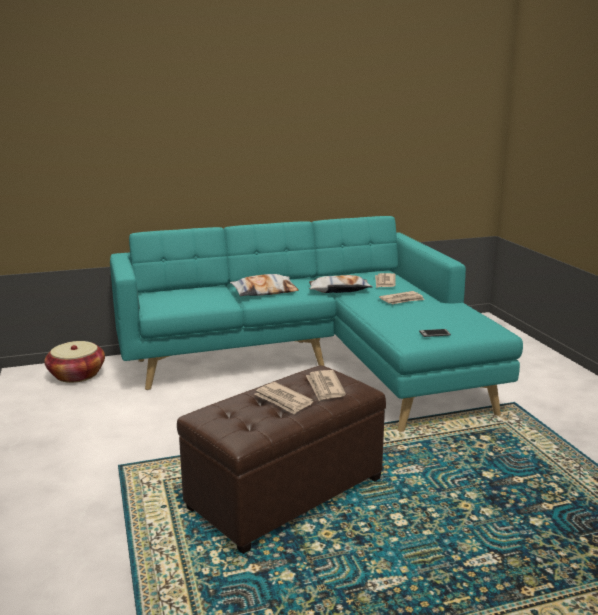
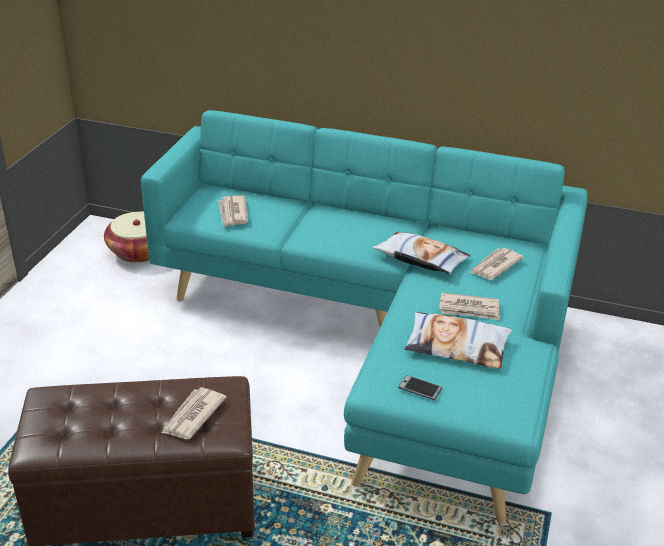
camera: 35 degrees right, 15 degrees up
(264, 291) = (331, 229): pillow -> pillow (457, 346)
(283, 400) = (131, 414): newspaper -> newspaper (233, 213)

